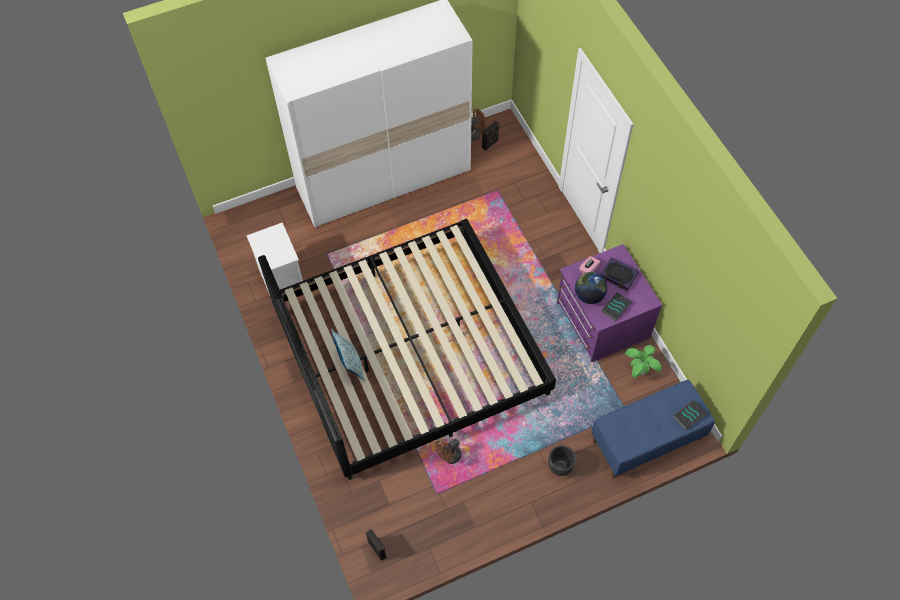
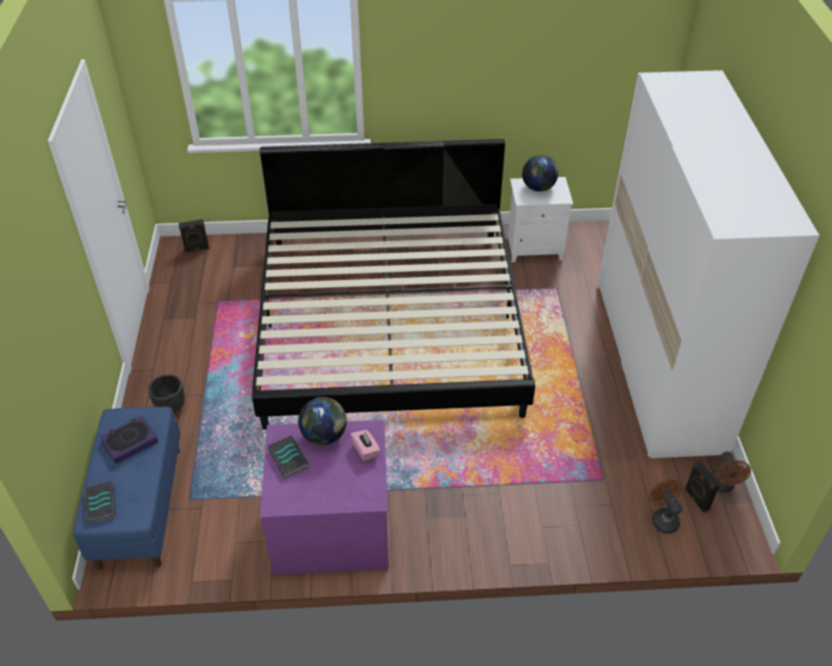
camera: 110 degrees right, 15 degrees down
(269, 249) = (538, 188): none -> globe
(350, 364) = (379, 240): pillow -> none
(449, 457) = (249, 320): brown fan -> brown fan (662, 518)
(618, 275) = (336, 482): book -> book (129, 442)
(640, 370) = (233, 539): potted plant -> none

